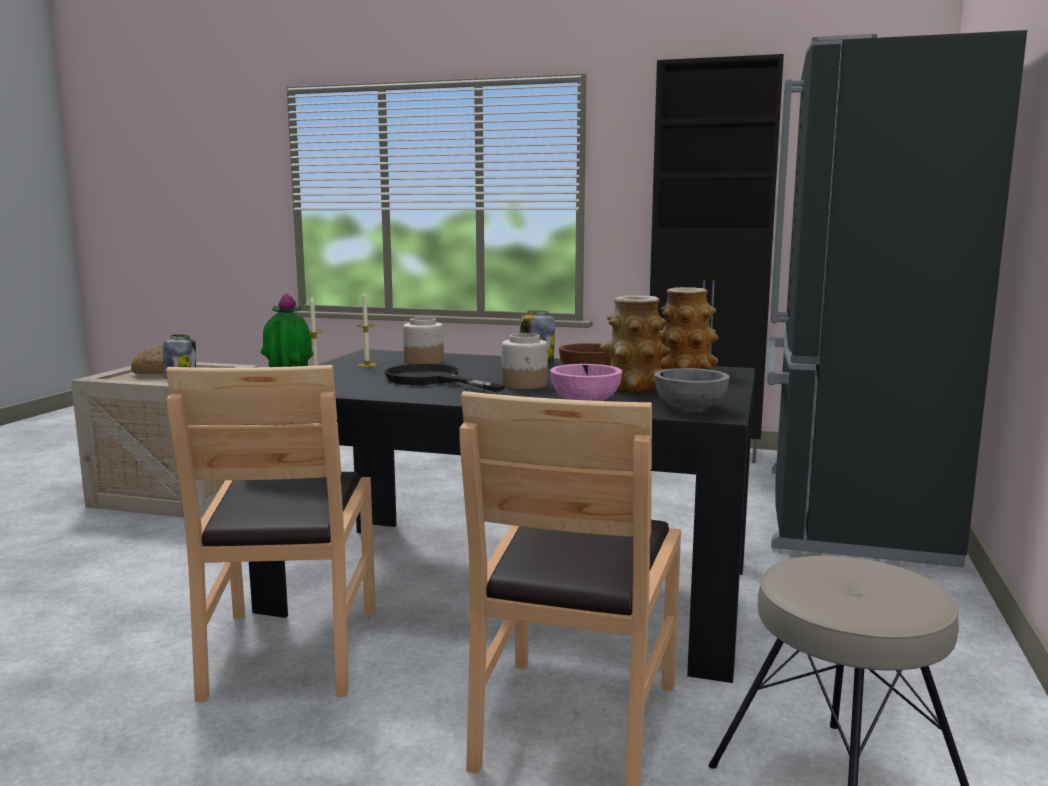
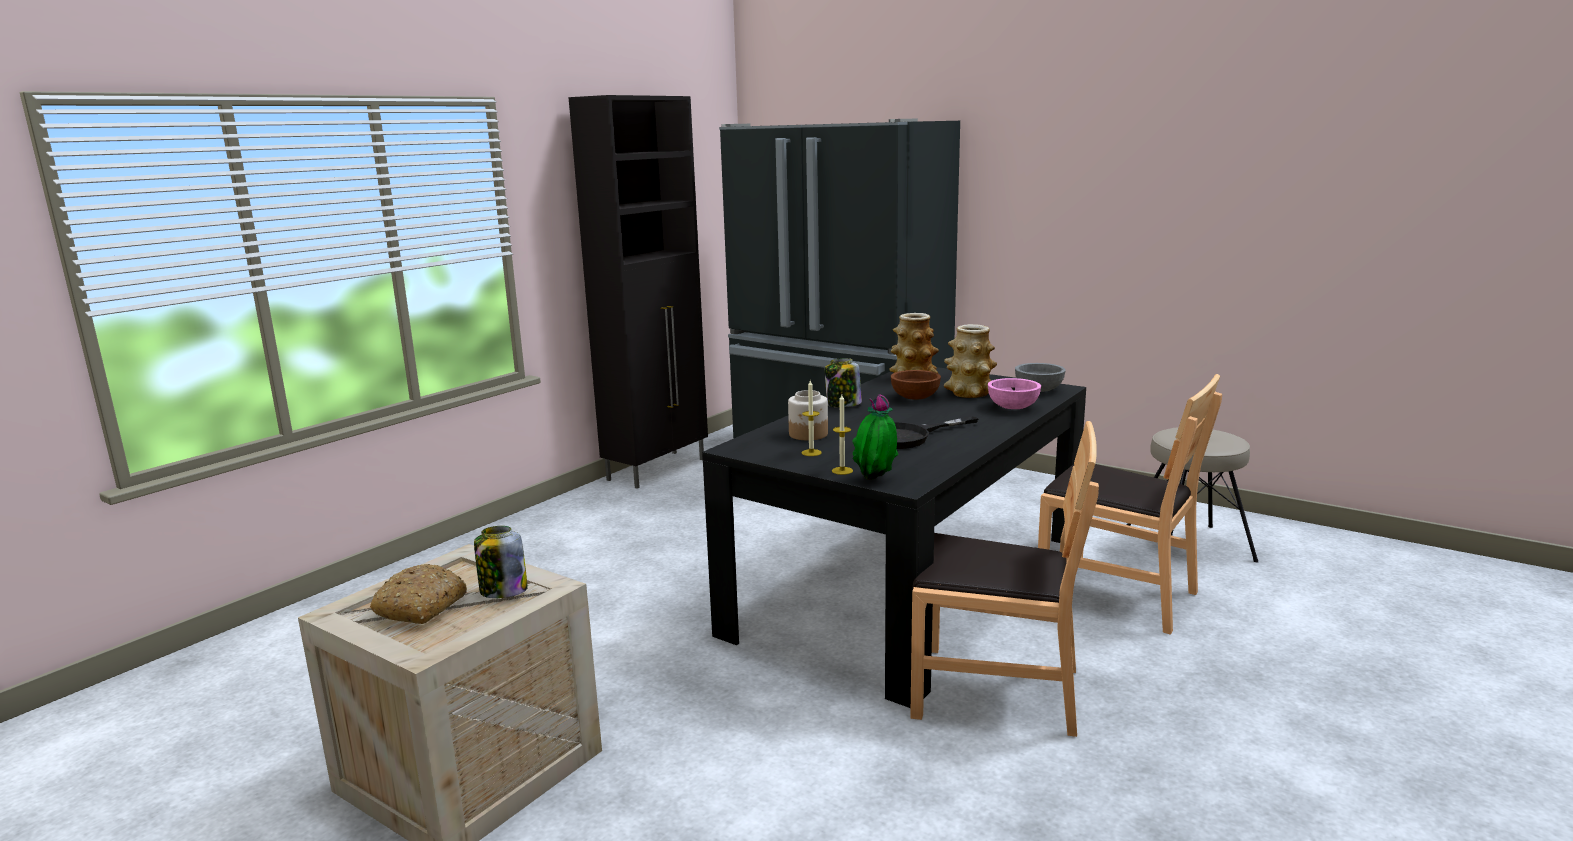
camera: 70 degrees left, 5 degrees up
(525, 385) = (941, 415): jar -> none

